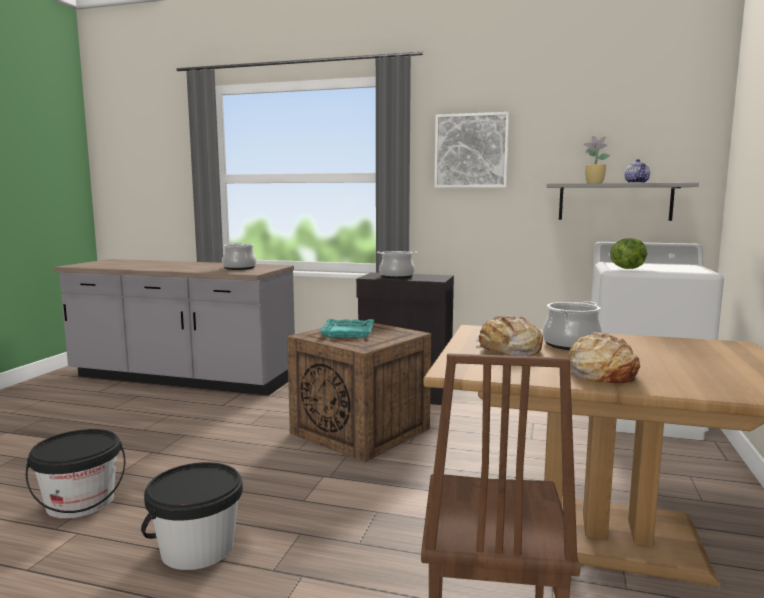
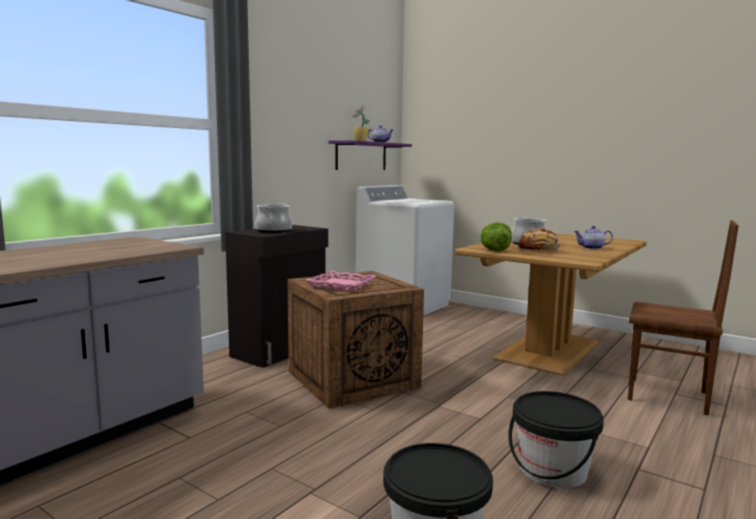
camera: 70 degrees left, 0 degrees up
(239, 268) = (116, 247): cooking pot -> none
(347, 332) = (341, 285): turquoise tray -> pink tray
(471, 151) = (281, 105): picture -> none
(600, 373) = (592, 248): bread -> teapot
(615, 202) = (361, 156): grey shelf -> purple shelf
(627, 268) = (415, 202): lettuce -> lettuce (494, 250)

